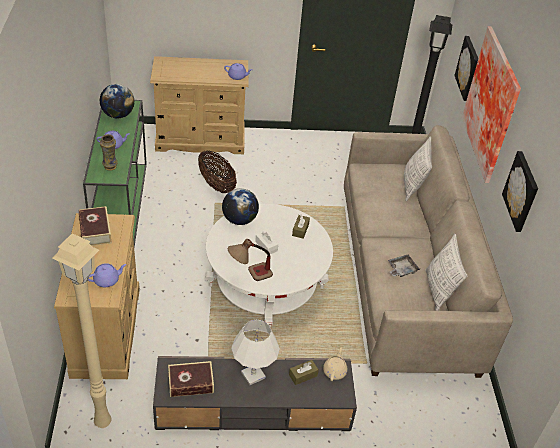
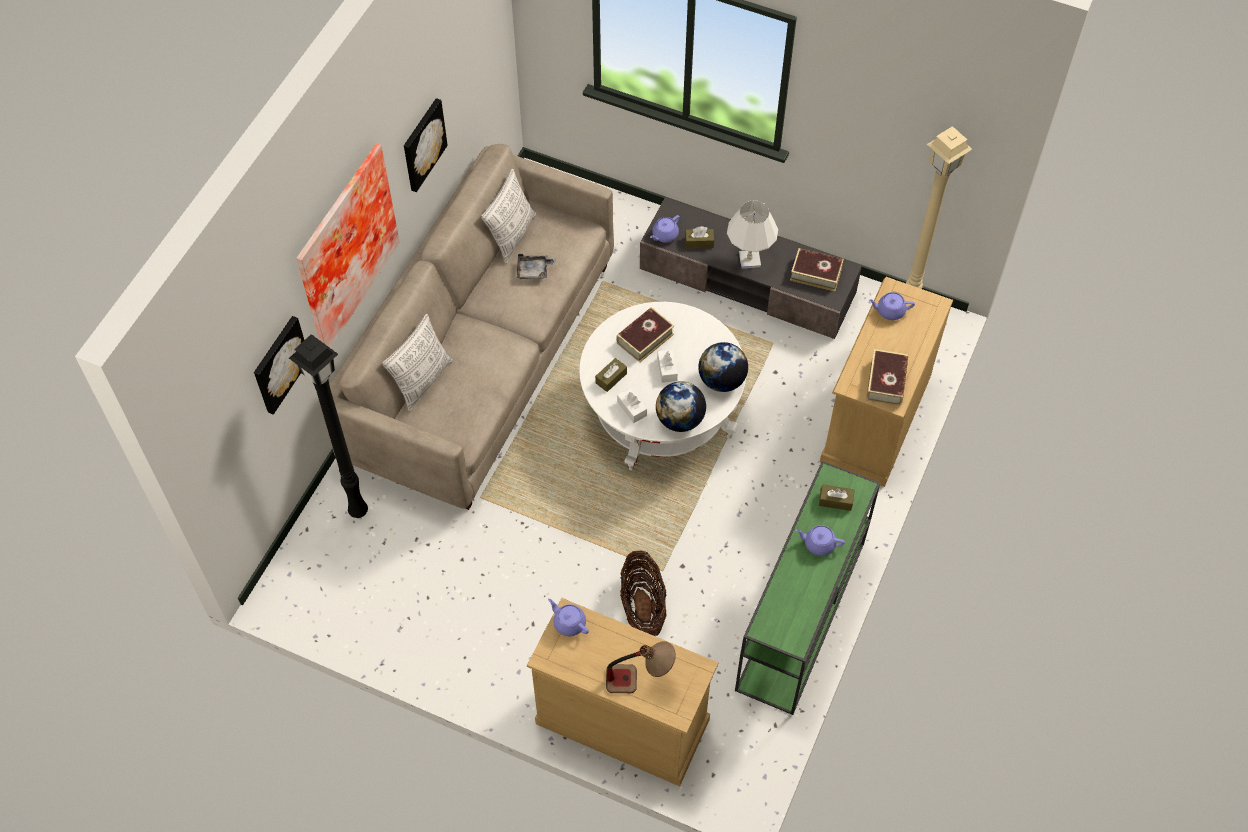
camera: 150 degrees left, 15 degrees up
(110, 167) = (835, 501): vase -> brown tissue box
(118, 115) = (792, 610): globe -> globe (722, 380)
(249, 276) = (708, 337): table lamp -> table lamp (639, 679)
(275, 217) = (632, 409): none -> white tissue box
(294, 261) = (645, 338): none -> book
(334, 371) = (664, 235): beige teapot -> purple teapot

